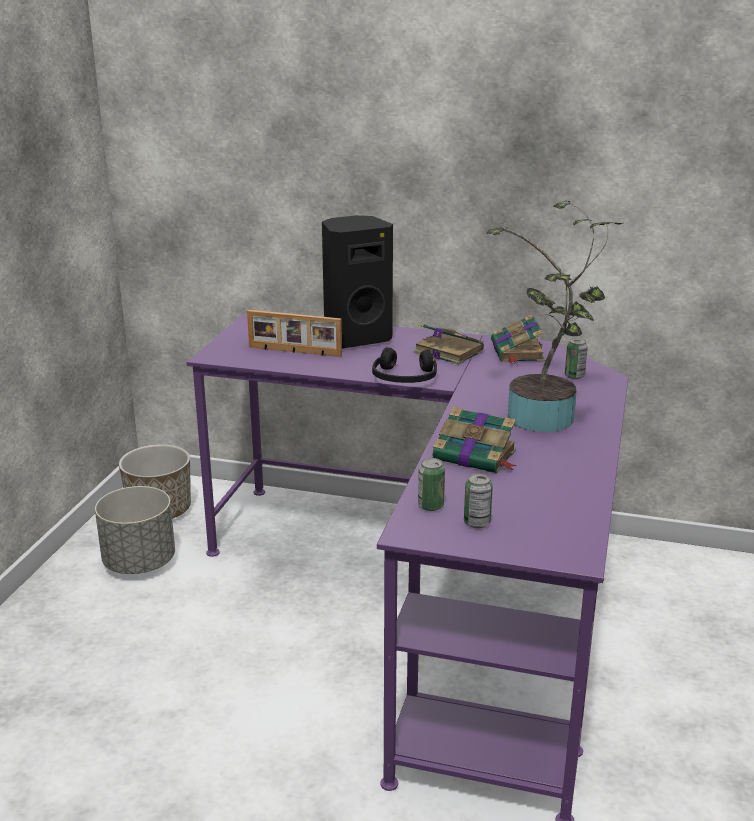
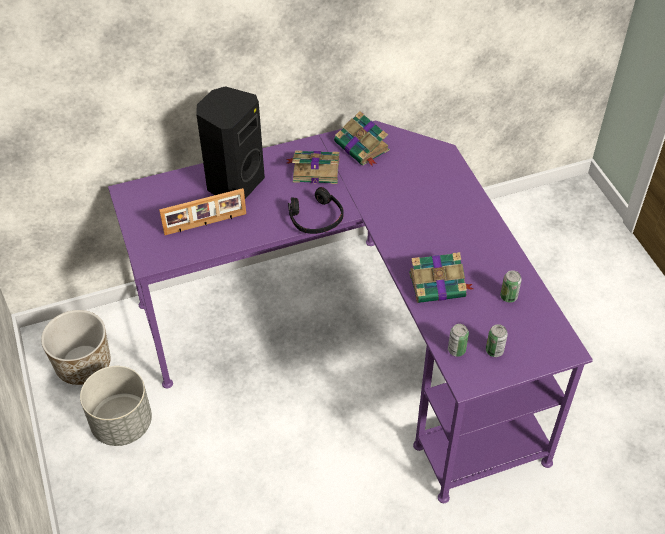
camera: 35 degrees left, 25 degrees up
(544, 421) = (446, 224): potted plant -> none
(574, 376) = (422, 160): can -> can (508, 296)

